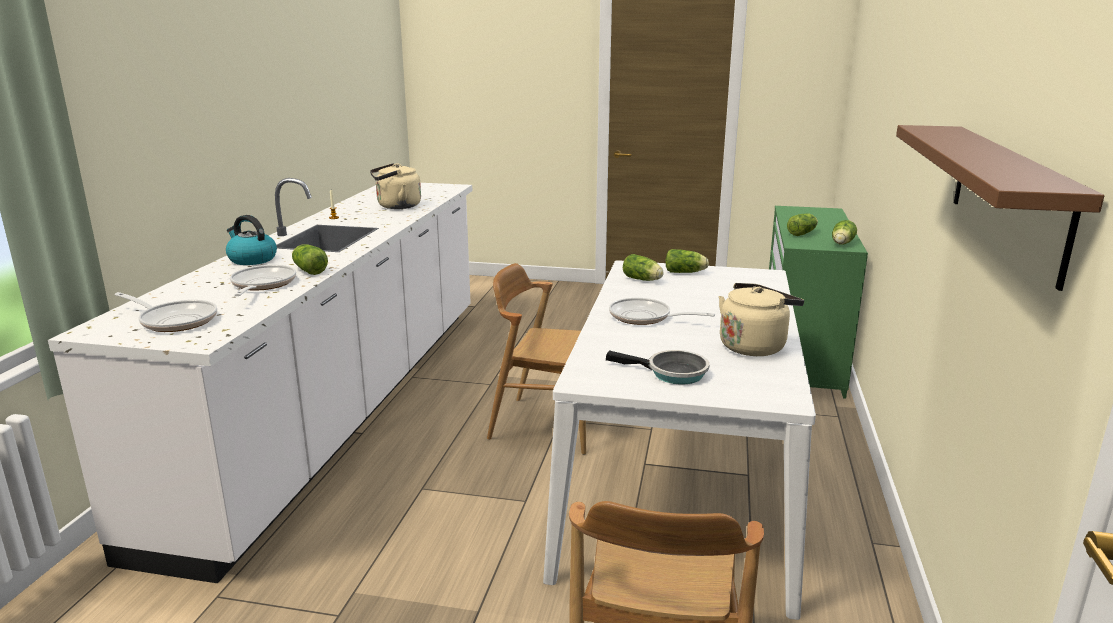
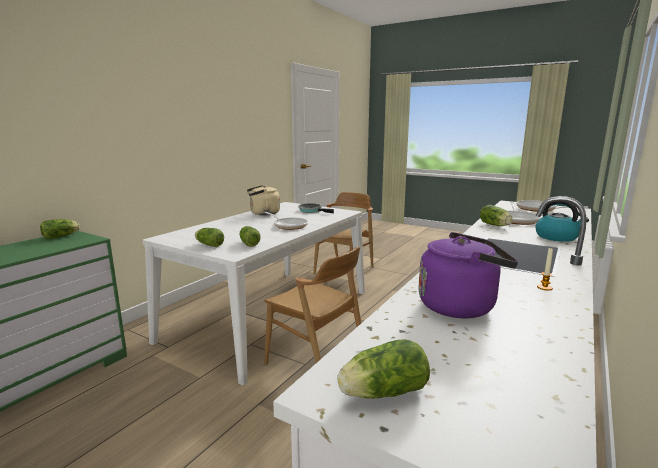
camera: 160 degrees left, 5 degrees down
(396, 206) = (460, 306): beige kettle -> purple kettle
(803, 233) = (44, 248): lettuce -> lettuce (381, 393)
(1007, 196) = (243, 127): brown shelf -> none

